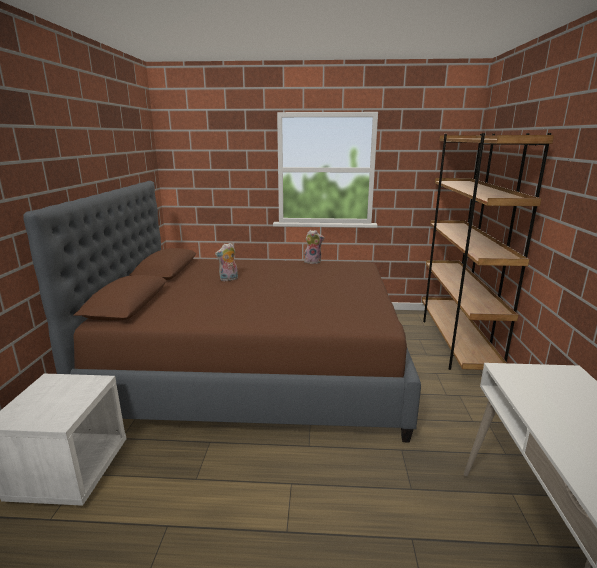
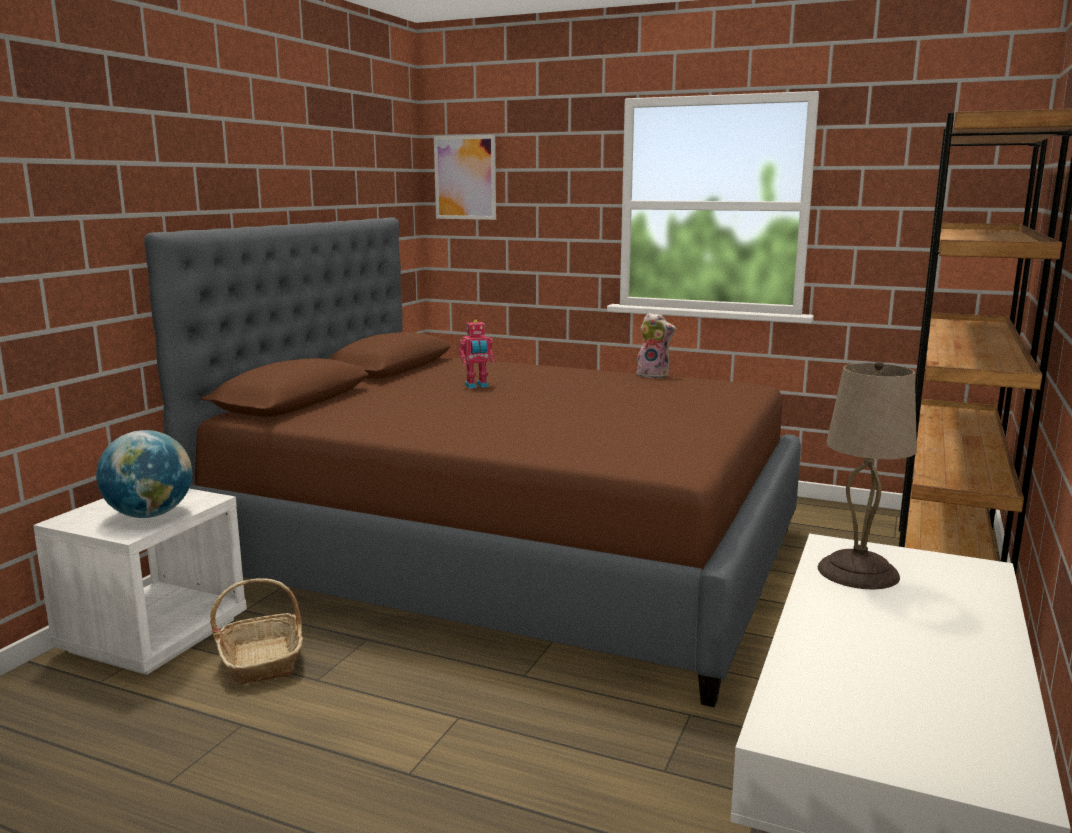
camera: 20 degrees right, 5 degrees down
(65, 402) = (150, 515): none -> globe
(154, 473) = (262, 660): none -> basket
(184, 154) = (465, 177): none -> picture
(228, 279) = (477, 386): plush toy -> toy robot
(529, 386) = (856, 572): none -> beige table lamp

